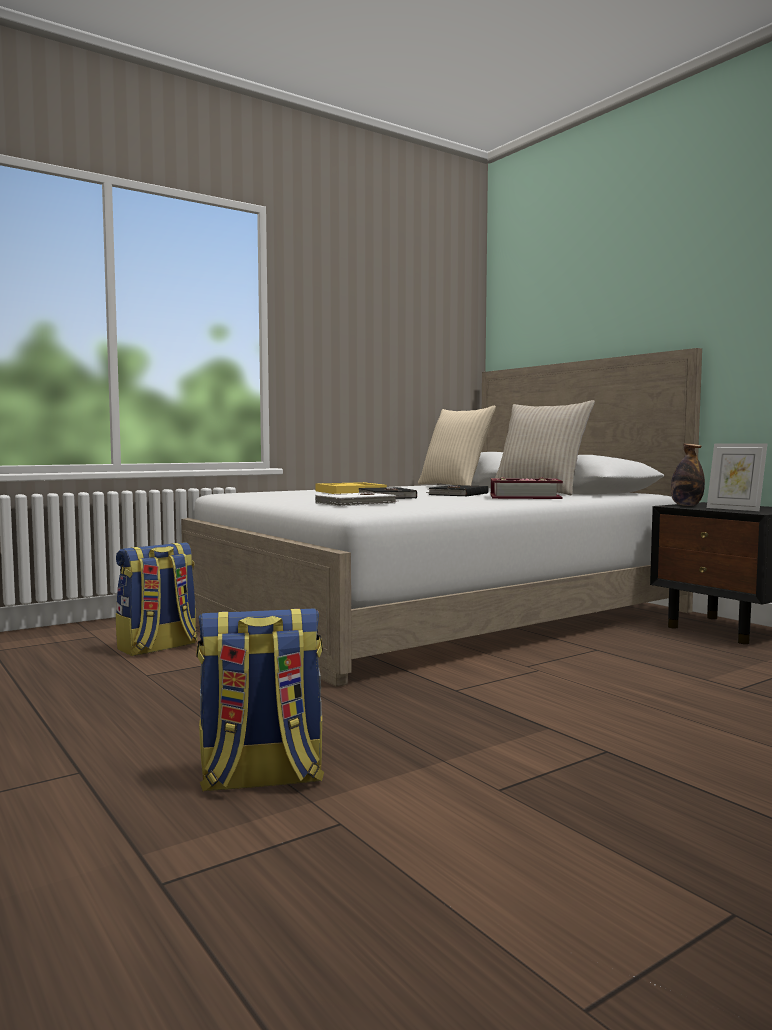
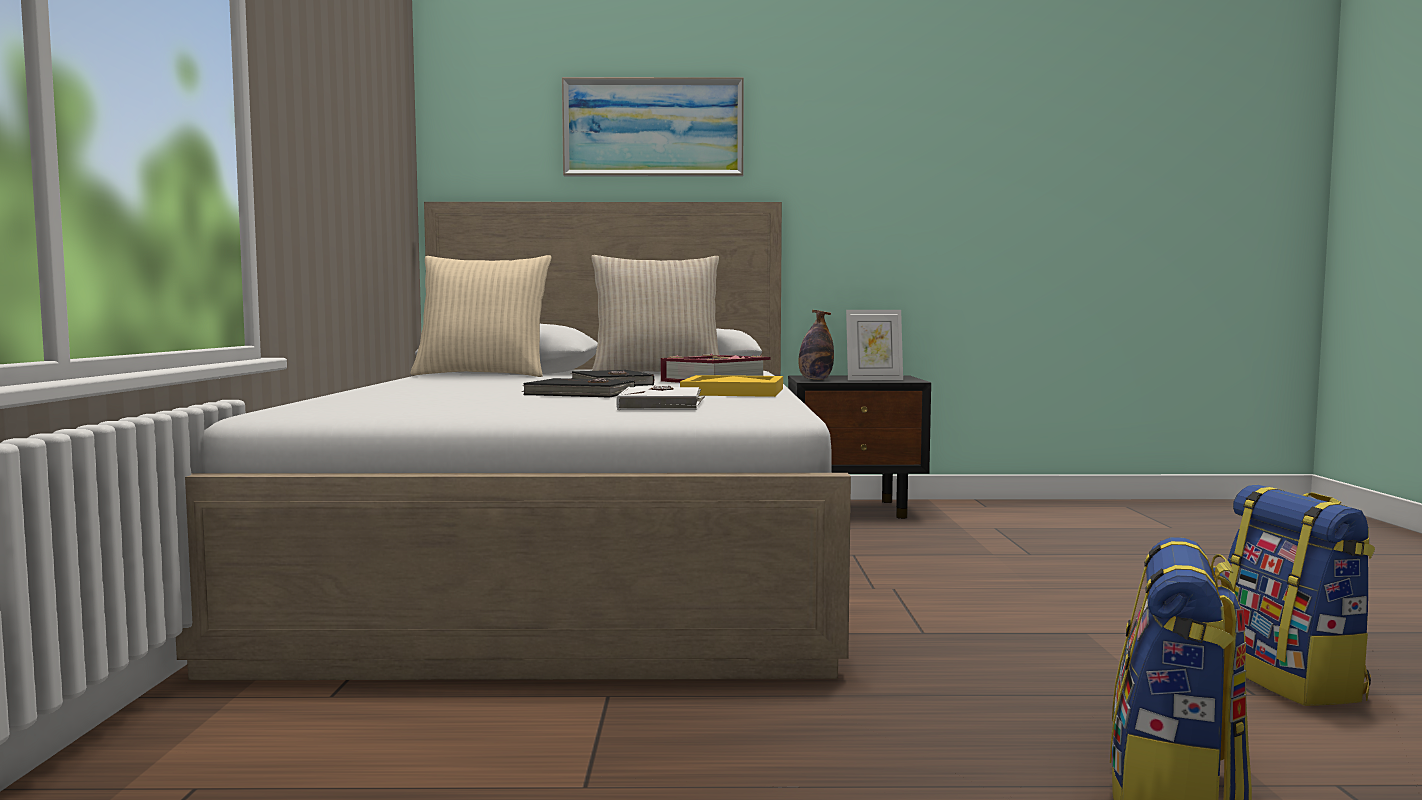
camera: 55 degrees left, 0 degrees up
(158, 648) = (418, 746): backpack -> backpack (1291, 680)
(351, 492) = (449, 392): yellow tray -> yellow tray (735, 391)
(613, 299) = (653, 128): none -> picture

